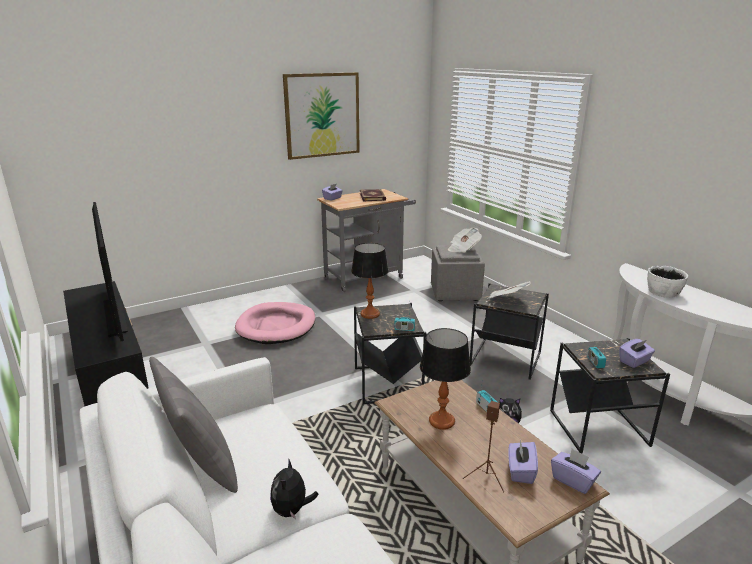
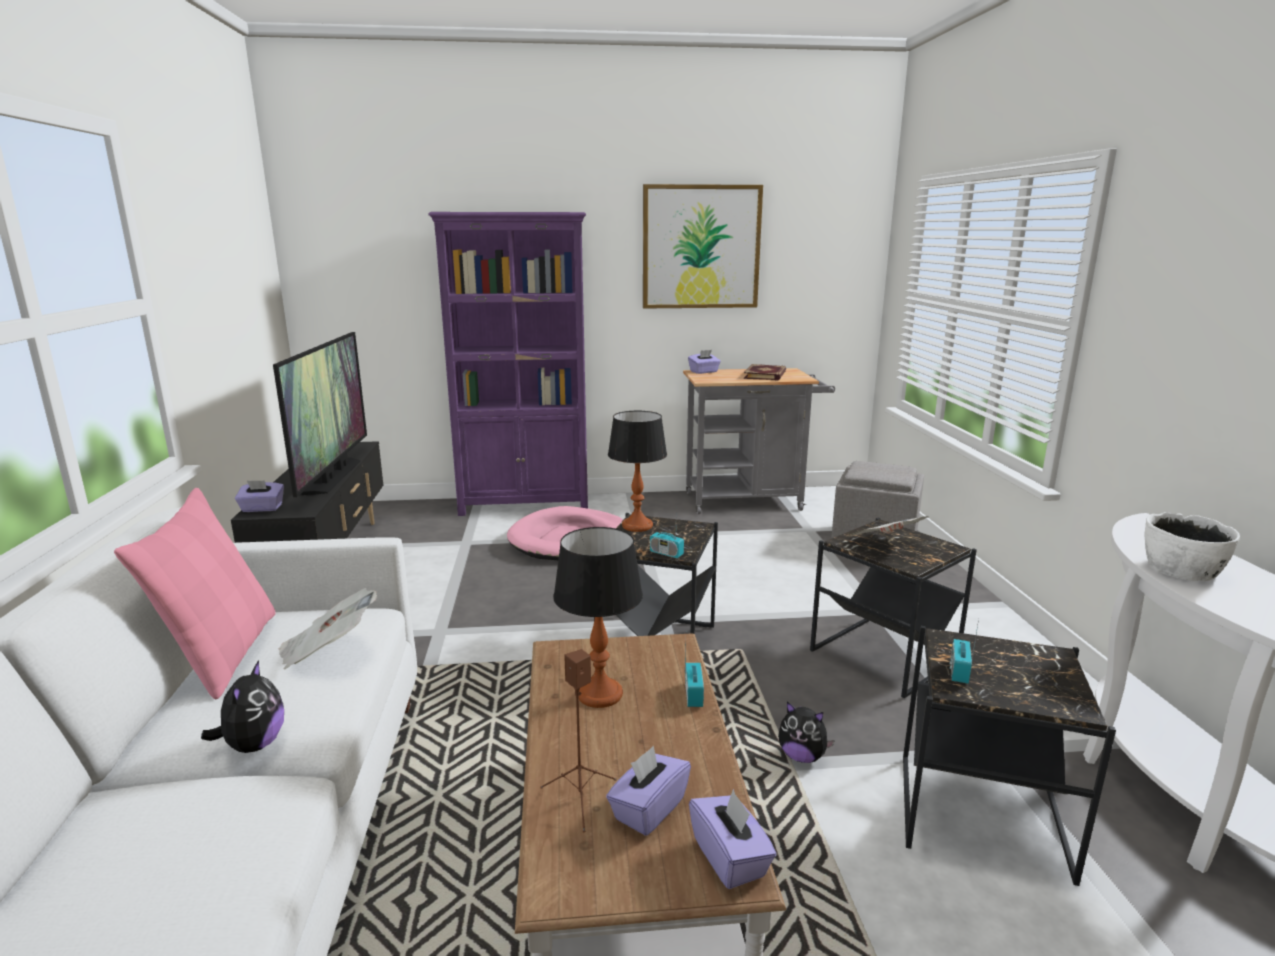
camera: 25 degrees right, 5 degrees down
(201, 464) = (223, 654): grey pillow -> pink pillow
(223, 306) = (525, 505): none -> purple bookcase
(292, 510) = (253, 745): plush toy -> plush toy turned 150 degrees clockwise
(463, 249) = (892, 470): newspaper -> newspaper (328, 651)
(634, 361) = (1050, 689): purple tissue box -> purple tissue box (262, 508)

